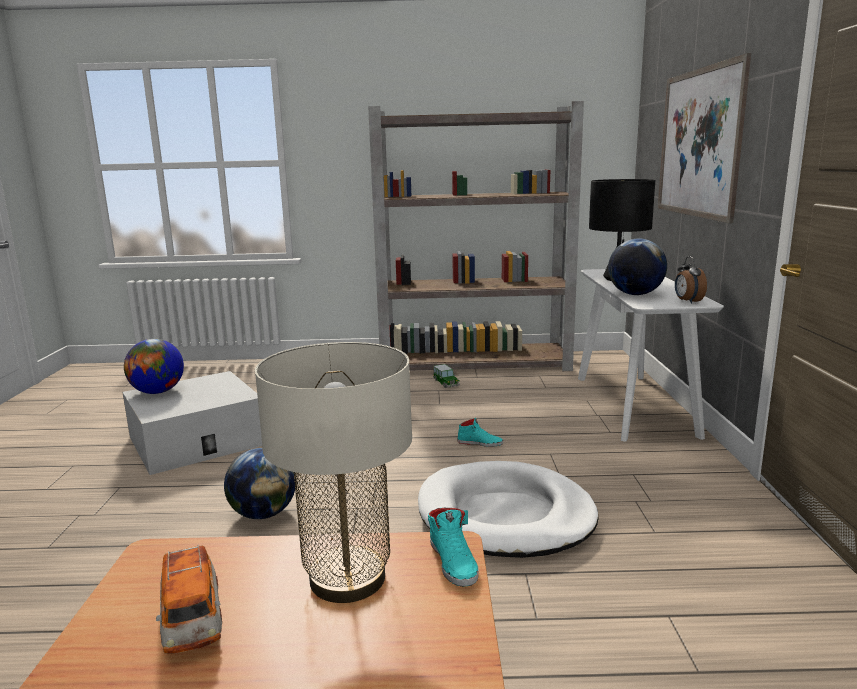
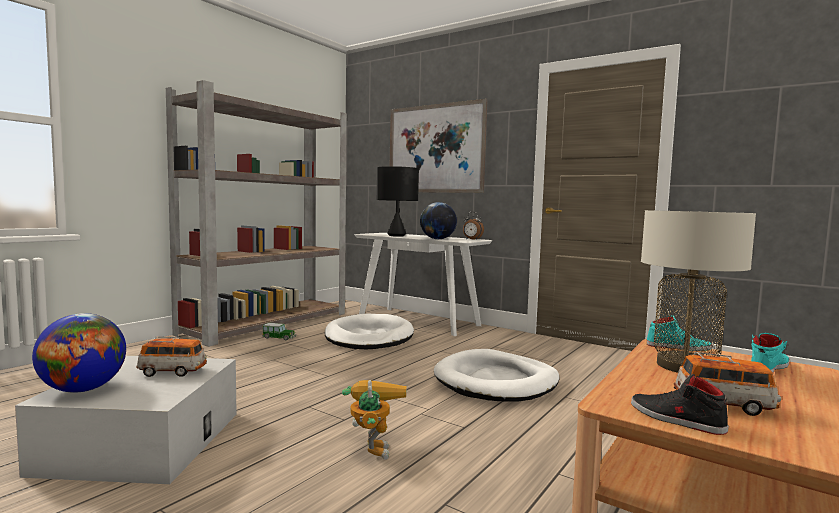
camera: 55 degrees left, 10 degrees down
(125, 596) = (676, 419): none -> black shoe
(212, 395) = (172, 372): none -> toy car
(263, 514) = (372, 447): globe -> toy robot
(480, 443) = (393, 358): turquoise shoe -> turquoise shoe (768, 367)
(523, 408) = (369, 337): none -> white dog bed

